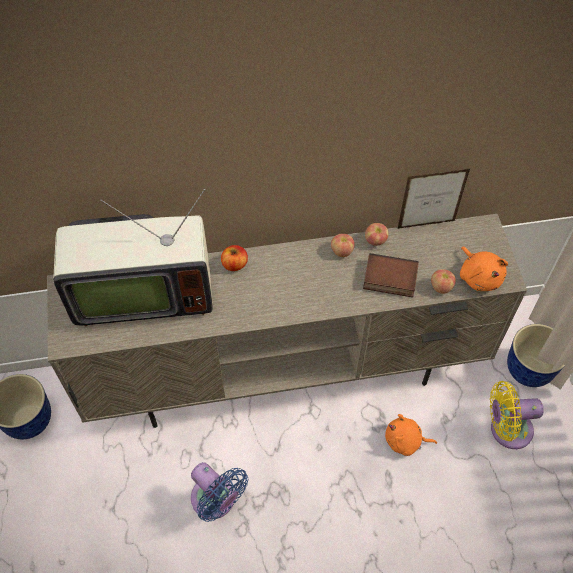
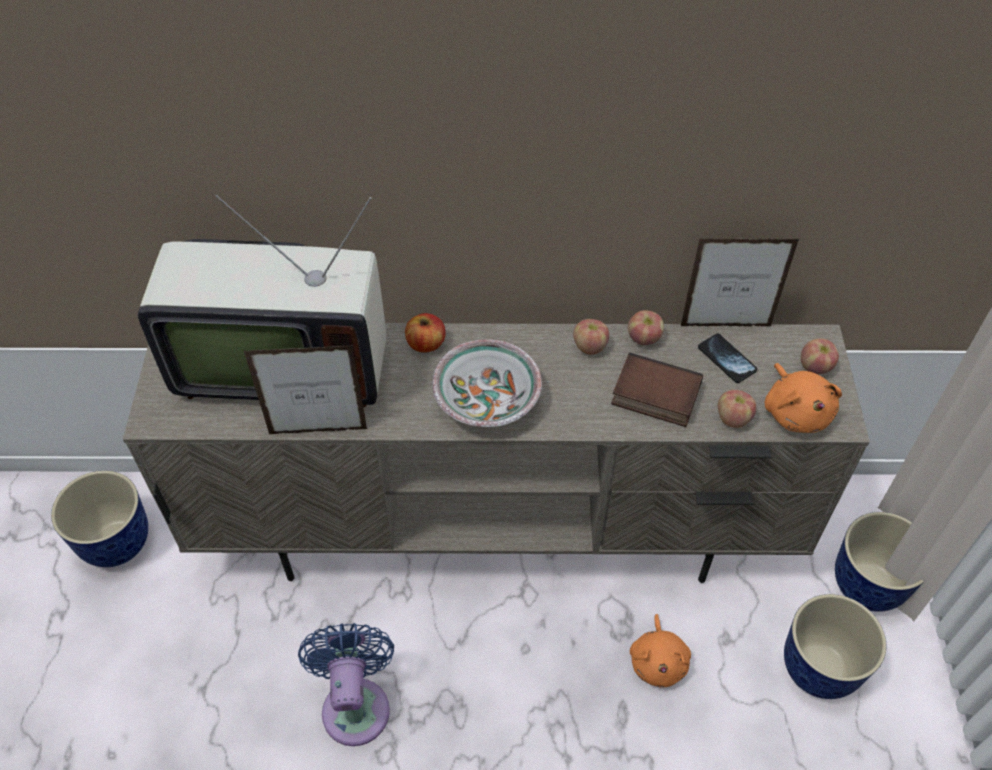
camera: 10 degrees right, 5 degrees down
(177, 335) = (318, 431): none -> picture frame
(216, 501) = (356, 704): blue fan -> blue fan turned 150 degrees counterclockwise
(282, 297) = (486, 399): none -> bowl
(405, 441) = (658, 661): orange plush toy -> orange plush toy turned 105 degrees counterclockwise
(430, 247) = (726, 359): none -> phone
(486, 244) = (815, 367): none -> apple
(506, 429) = (819, 669): yellow fan -> planter

